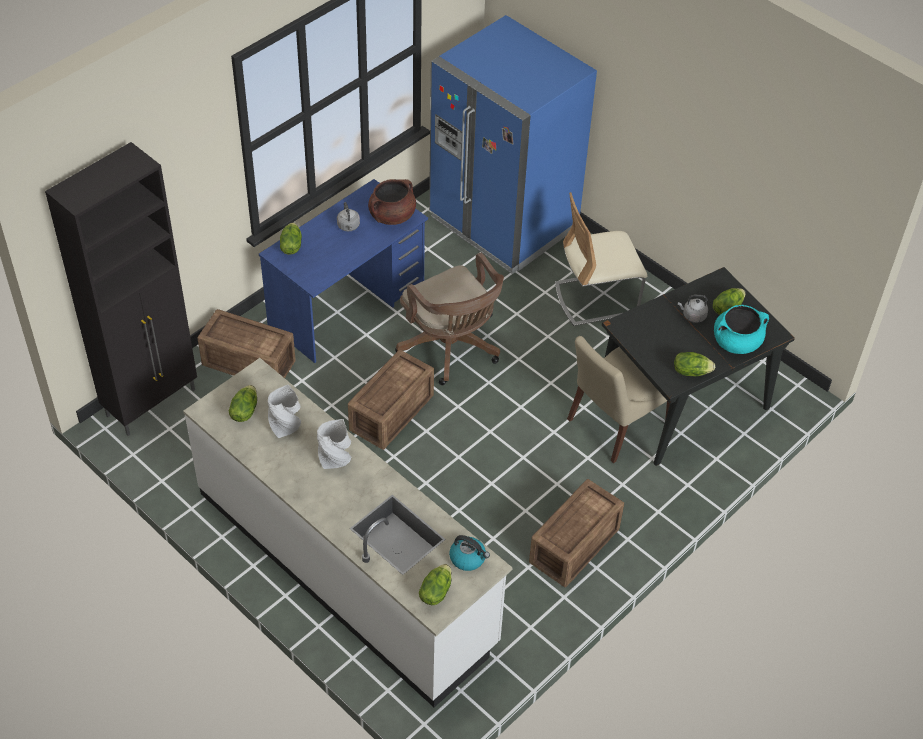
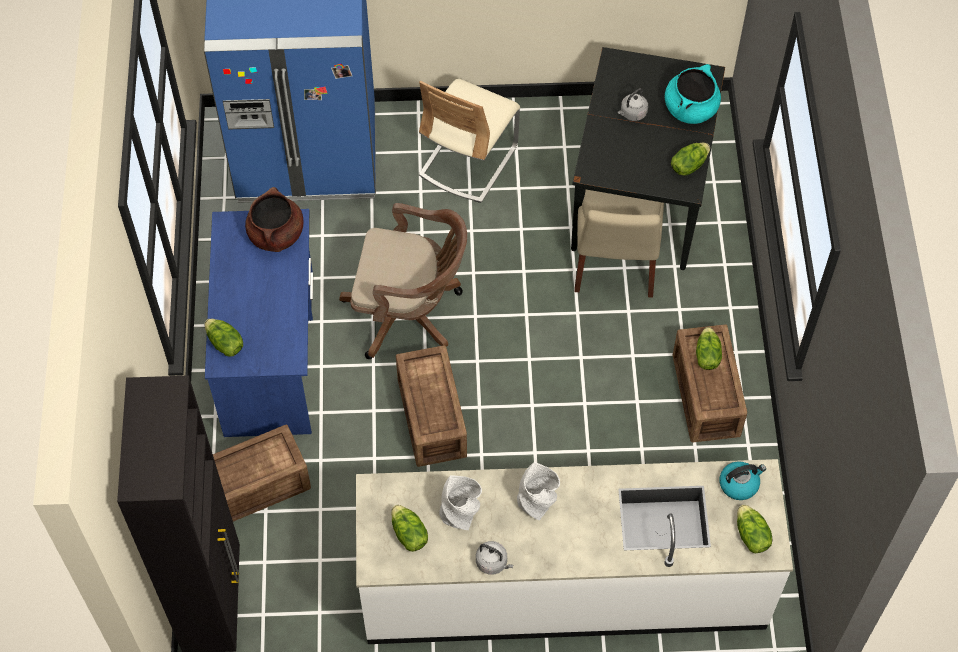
camera: 45 degrees left, 10 degrees up
(348, 227) = (251, 279): grey kettle -> grey kettle (493, 563)
(727, 308) = (648, 84): lettuce -> lettuce (706, 355)

